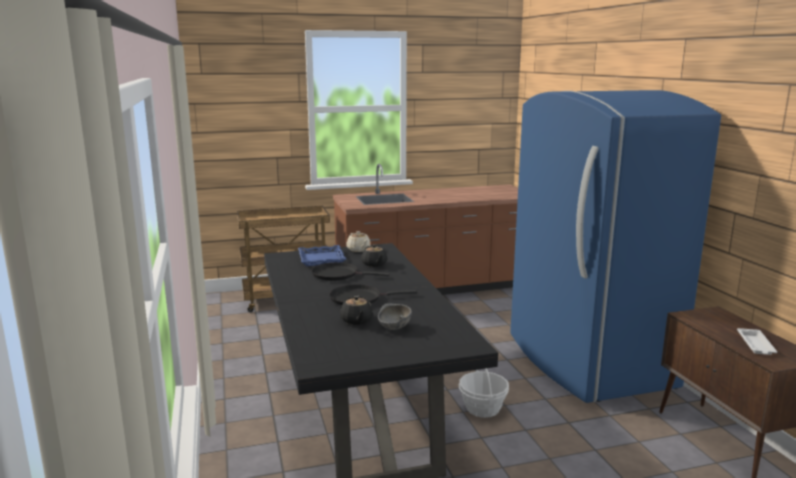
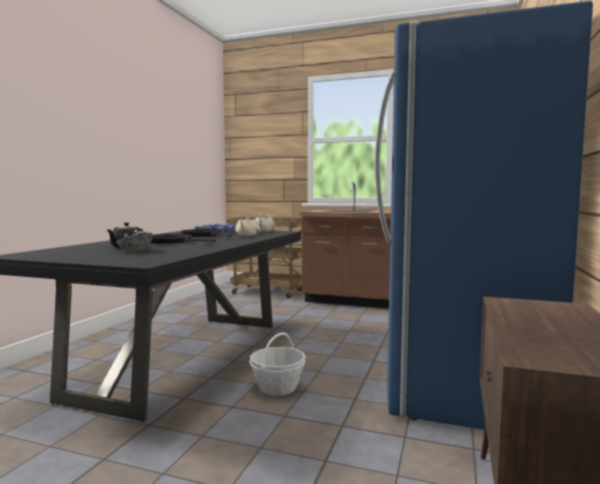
camera: 35 degrees right, 10 degrees down
(374, 264) = (247, 235): black teapot -> beige teapot
(756, 345) = (551, 338): white tray -> none

